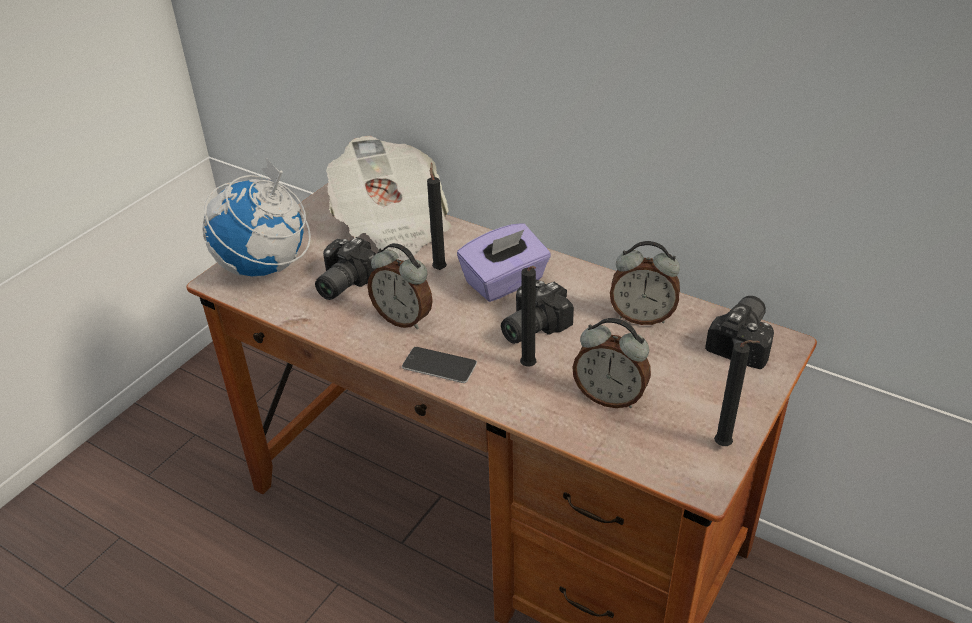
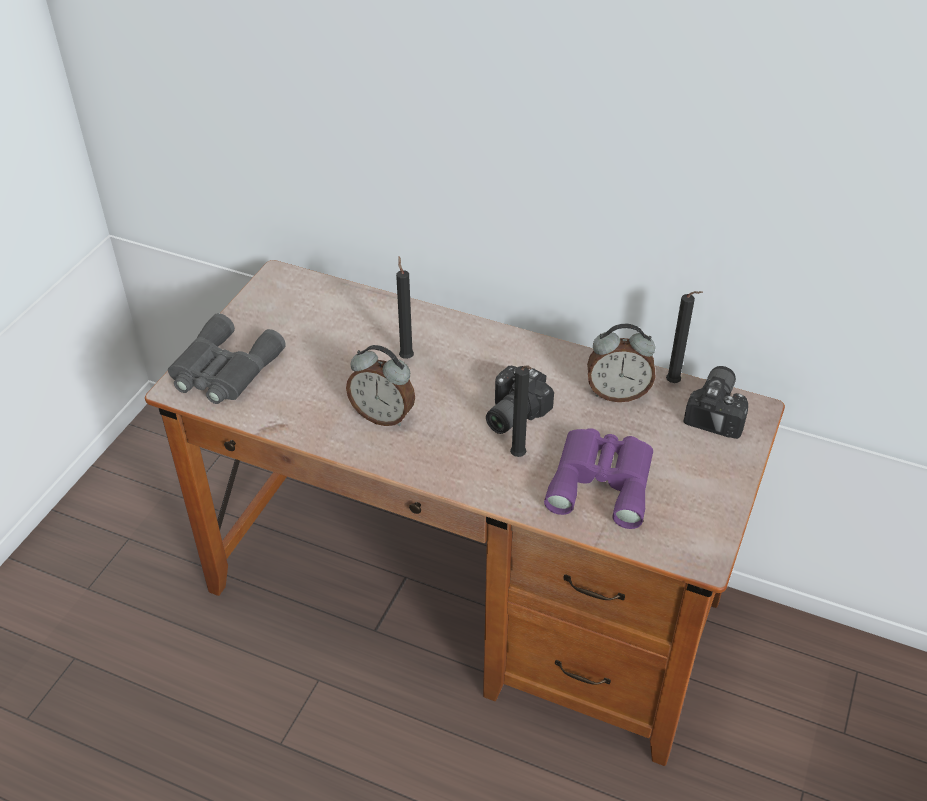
camera: 10 degrees left, 5 degrees up
(264, 268) = (223, 370): globe -> grey binoculars
(341, 283) = (309, 381): camera -> none
(392, 227) = (345, 313): newspaper -> none
(439, 365) = (430, 462): phone -> none
(505, 282) = (476, 367): purple tissue box -> none
(610, 397) = (602, 480): alarm clock -> purple binoculars
(725, 446) = (717, 519): black candle -> black candle (675, 383)

